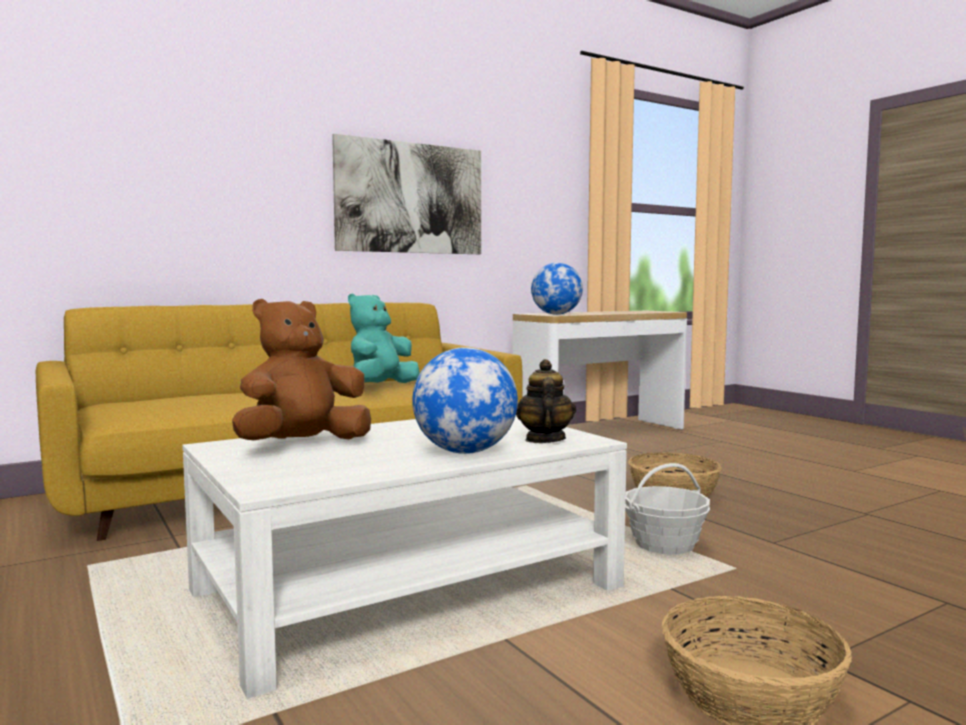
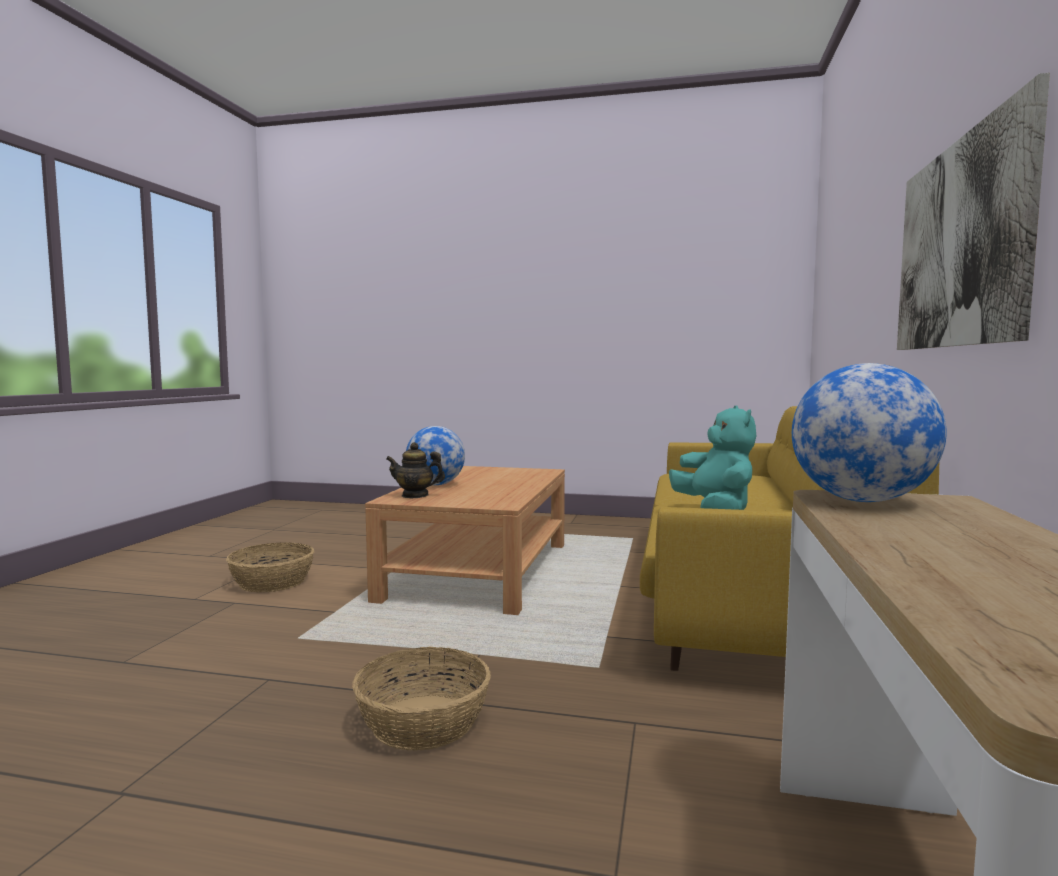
camera: 135 degrees right, 0 degrees up
(302, 445) = (517, 475): brown plush toy -> none
(409, 588) = (479, 571): white coffee table -> brown coffee table
(544, 440) = (415, 495): teapot -> teapot turned 135 degrees clockwise
(664, 545) = (368, 641): basket -> none

